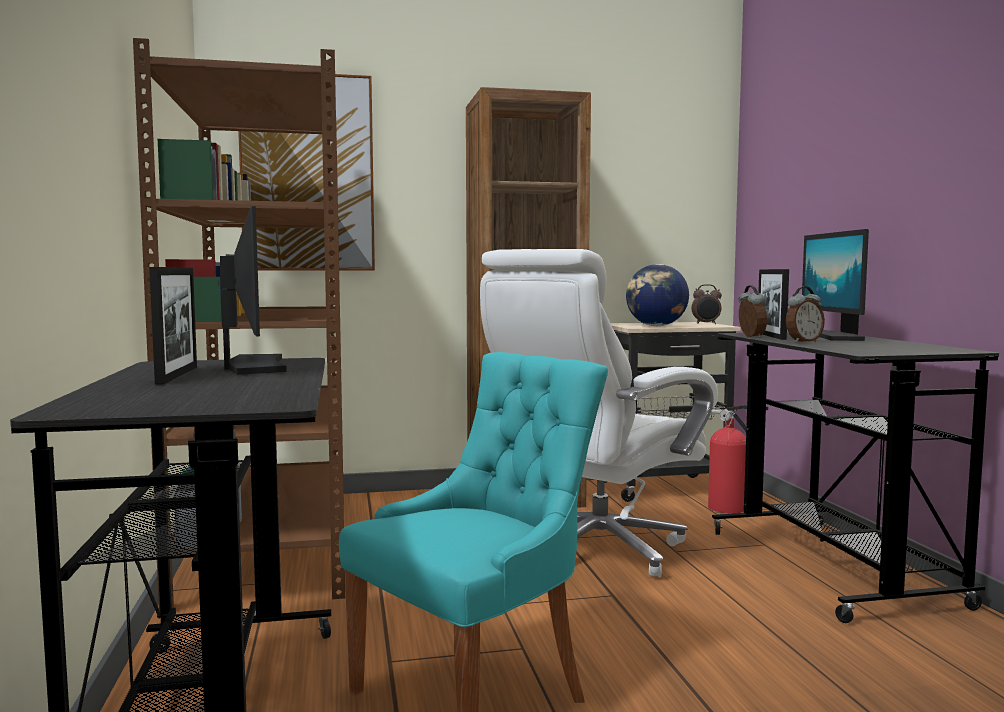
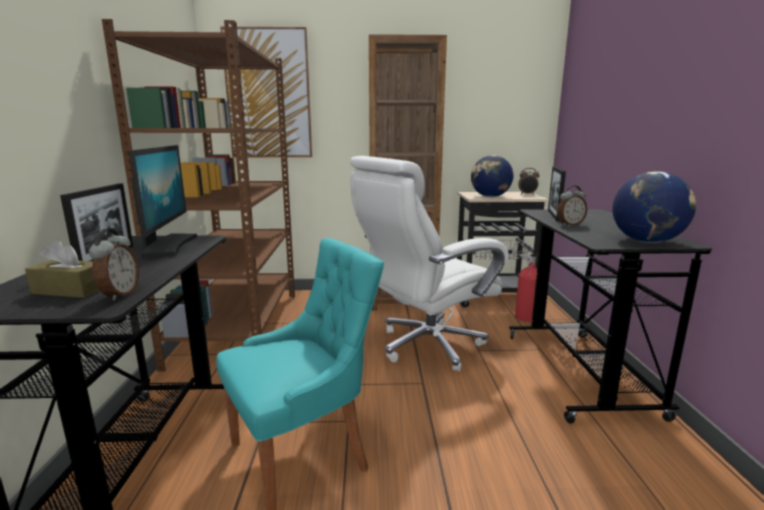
camera: 10 degrees right, 10 degrees up
(192, 396) = (71, 290): none -> brown tissue box
(750, 336) = (537, 216): alarm clock -> alarm clock (119, 294)
(832, 336) = (597, 218): monitor -> none
(917, 350) = (646, 241): none -> globe

